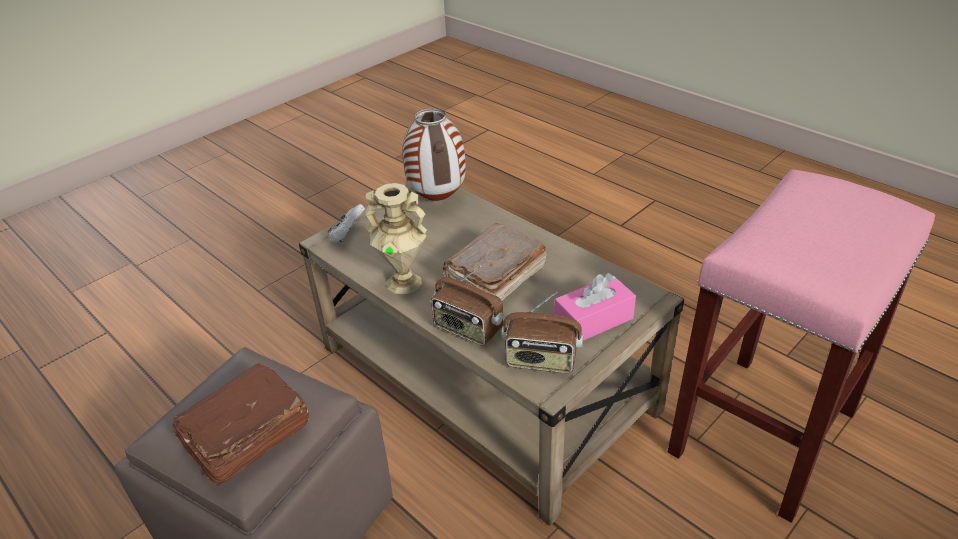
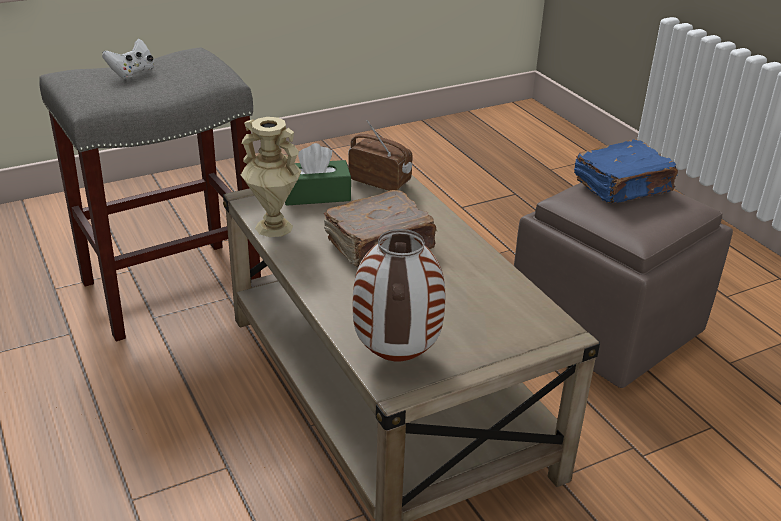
camera: 165 degrees left, 5 degrees down
(245, 437) = (623, 187): brown book -> blue book
(347, 235) = (533, 333): white game controller -> white game controller (132, 73)
(404, 282) = (475, 264): beige vase -> beige vase (273, 227)
(467, 329) = (428, 213): radio -> none
(593, 320) = (316, 195): pink tissue box -> green tissue box
(763, 434) = (173, 287): pink stool -> grey stool

